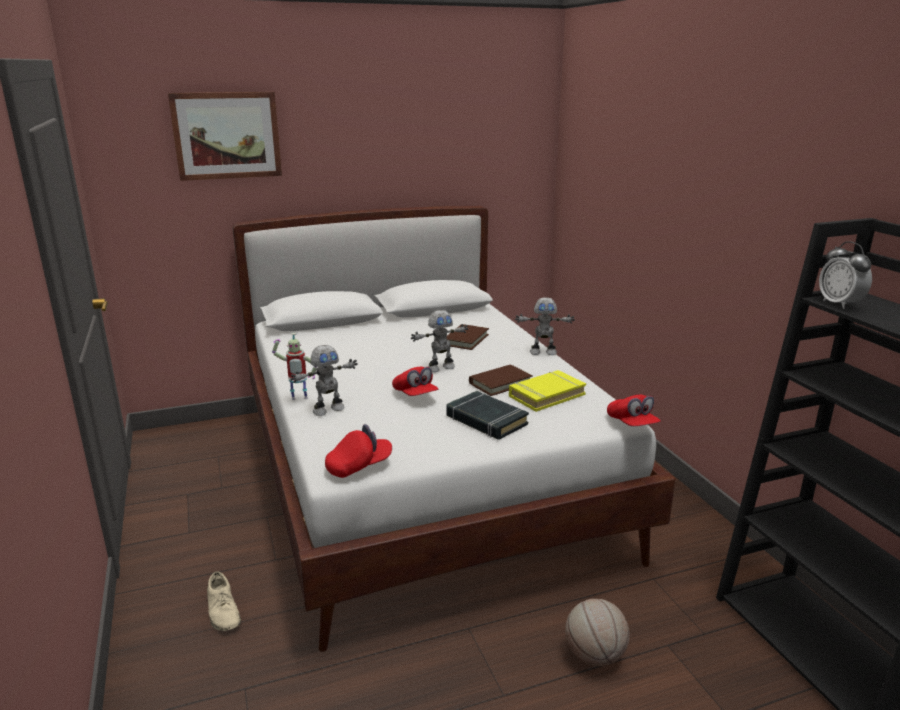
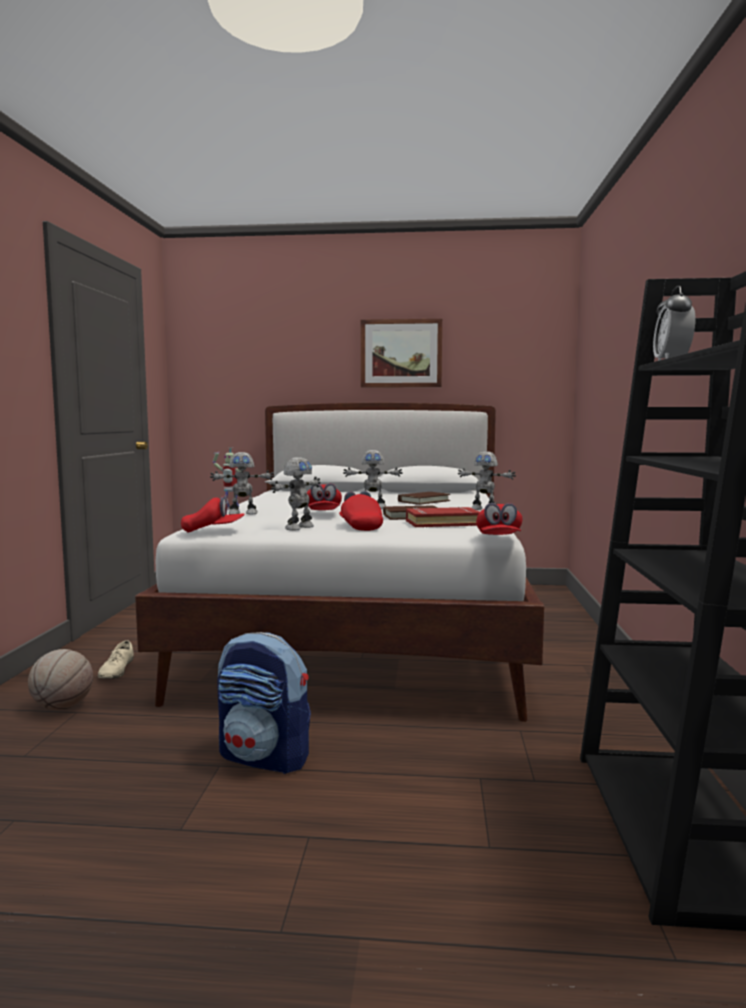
camera: 25 degrees right, 15 degrees down
(227, 135) = (271, 337): picture -> picture (401, 353)
(434, 437) = (298, 527): none -> toy robot
(486, 420) = (360, 526): black book -> red cap
(488, 684) = (265, 757): none -> backpack
(546, 395) = (442, 523): yellow book -> red book
(594, 656) = (389, 765): basketball -> basketball (62, 707)

